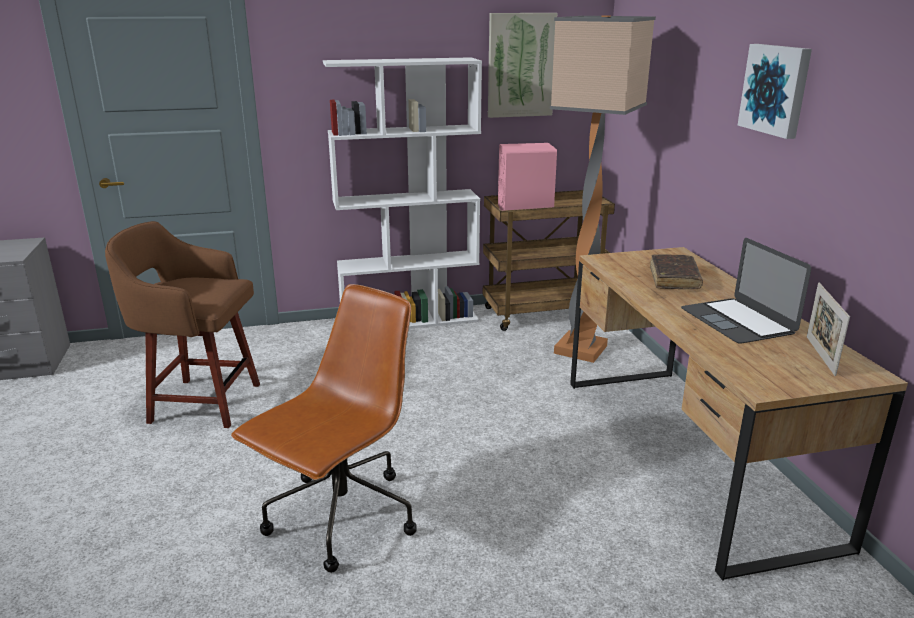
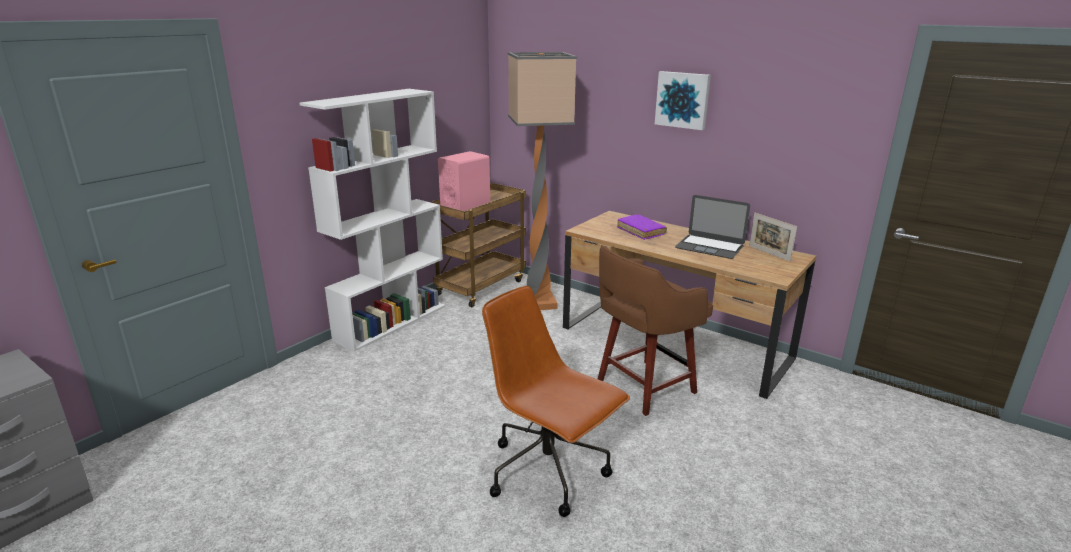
camera: 40 degrees left, 0 degrees up
(201, 403) = (311, 452): brown stool -> brown stool (643, 388)
(341, 519) = (549, 472): brown office chair -> brown office chair turned 45 degrees counterclockwise
(520, 65) = (438, 91): picture -> none
(674, 279) = (641, 231): brown book -> purple book

